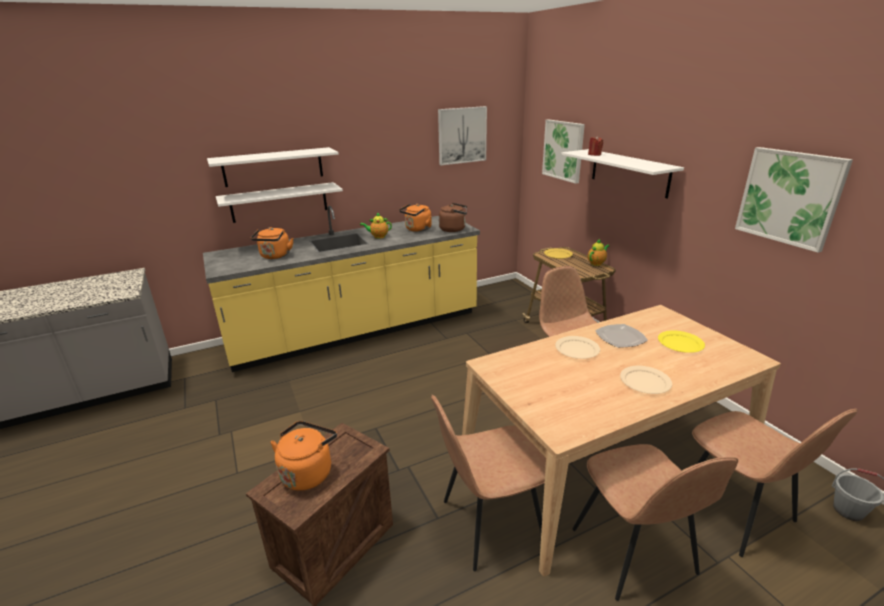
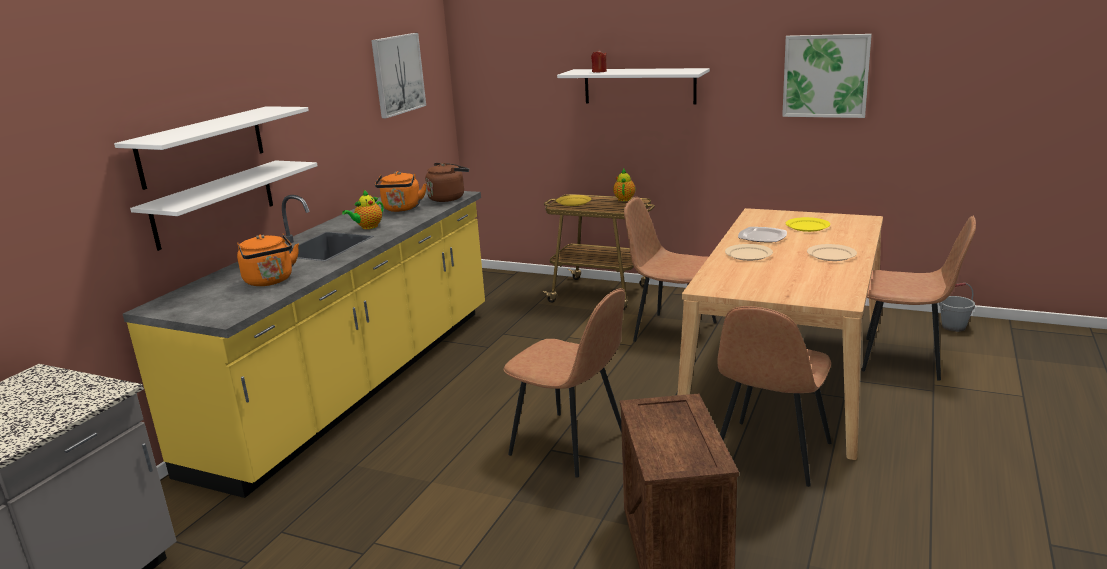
camera: 40 degrees left, 5 degrees down
(308, 472) = (668, 440): orange kettle -> none
(563, 150) = (531, 77): picture -> none
(634, 553) = (886, 413): brown chair -> brown chair (570, 445)

